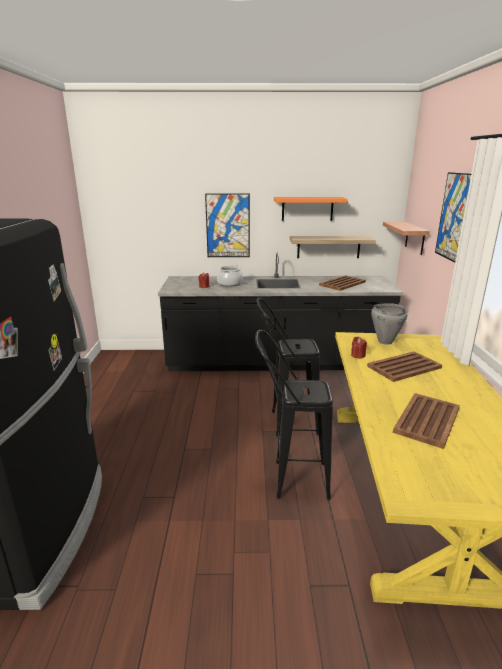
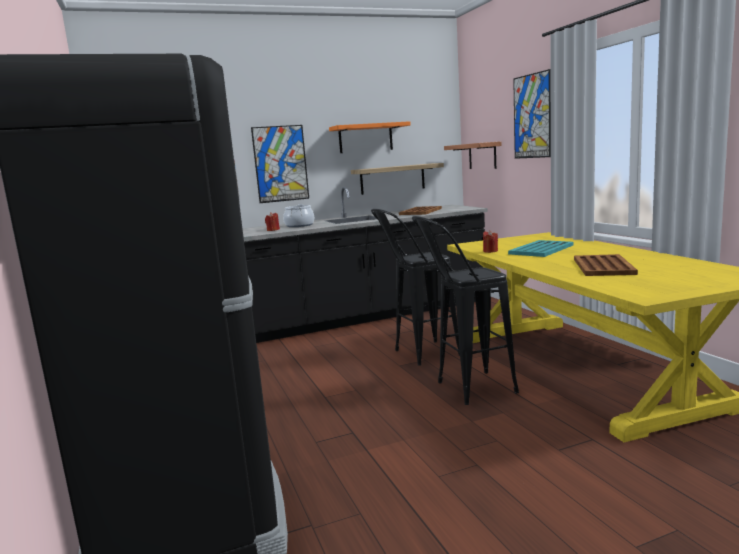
camera: 20 degrees left, 10 degrees down
(384, 341) = (502, 242): grey cooking pot -> none
(403, 367) = (540, 249): brown tray -> turquoise tray

